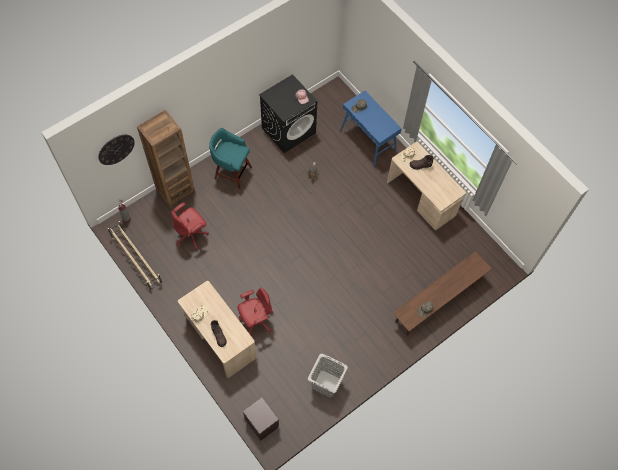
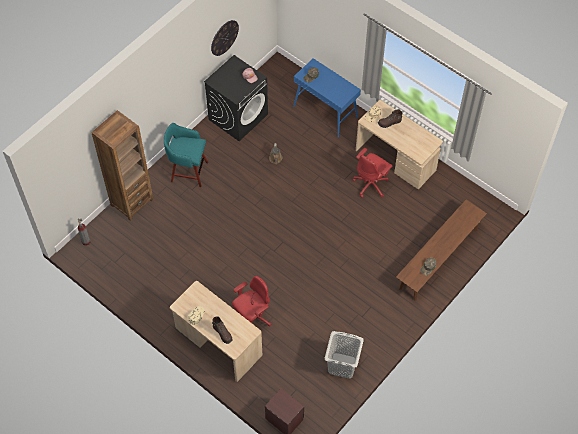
camera: 10 degrees left, 5 degrees down
(116, 149) = (72, 161): wall clock -> wall clock (224, 37)
(136, 259) = (108, 281): beige shoe rack -> none
(191, 235) = (161, 244): red office chair -> red office chair (371, 184)

